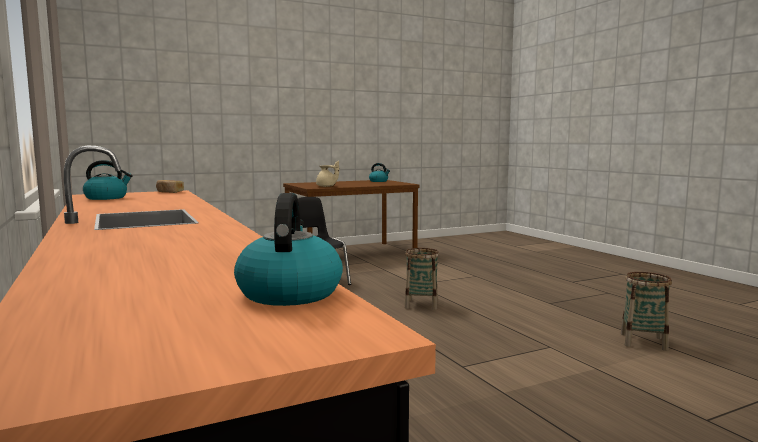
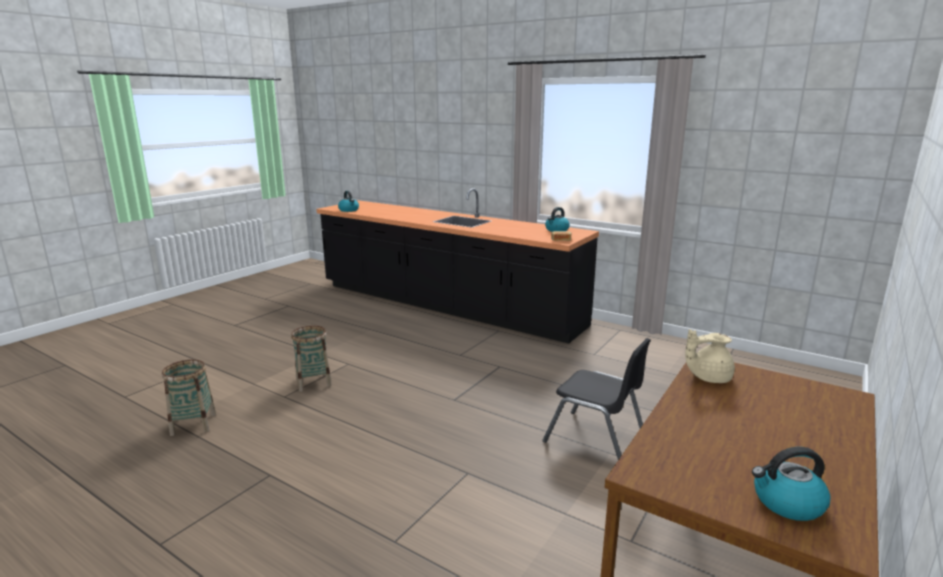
camera: 150 degrees right, 10 degrees up
(421, 304) = (423, 425): basket -> basket (313, 382)

